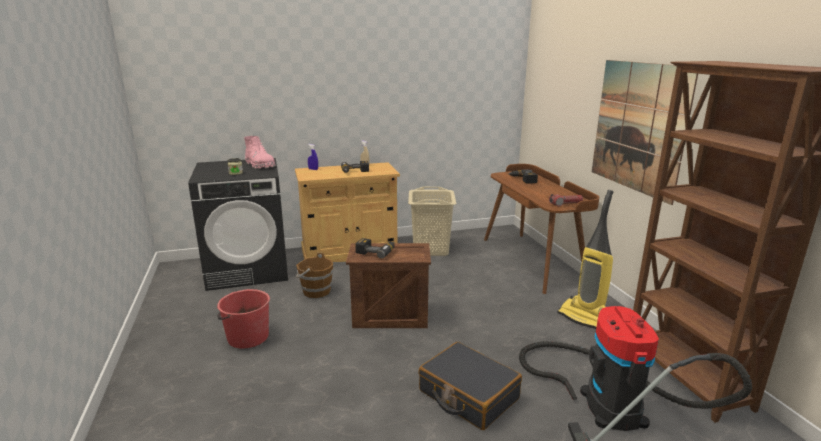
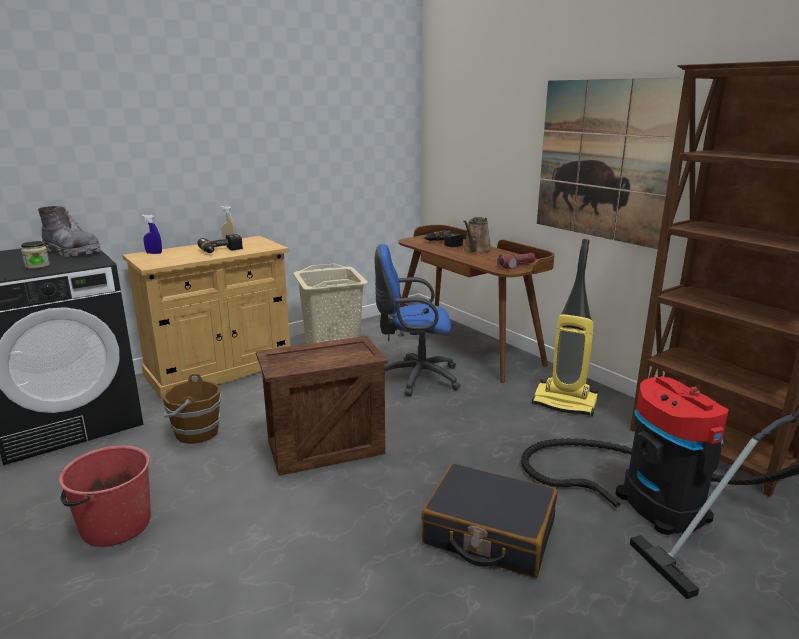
camera: 20 degrees left, 0 degrees up
(260, 165) = (72, 252): pink boot -> grey boot
(376, 251) = (301, 357): power drill -> none
(478, 279) = (415, 378): none -> blue office chair
(544, 188) = (476, 251): none -> brown watering can

